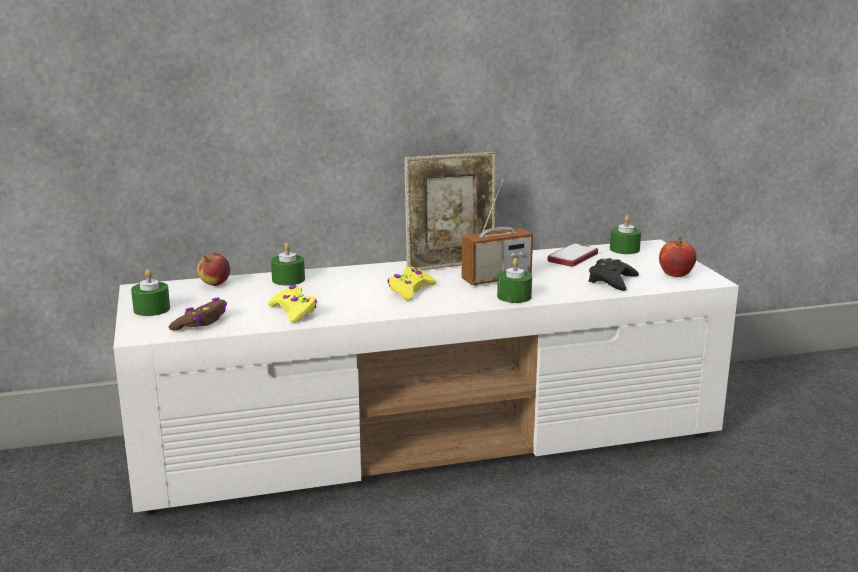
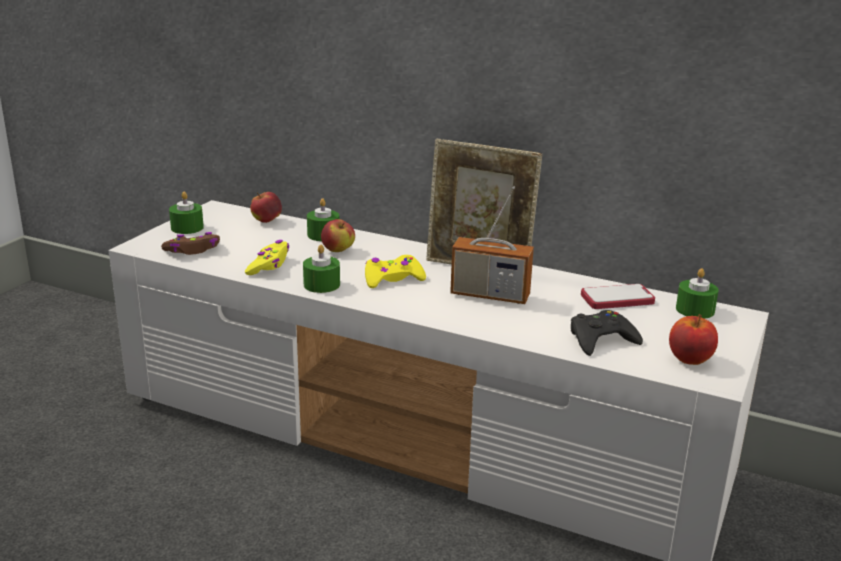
camera: 40 degrees right, 5 degrees up
(326, 286) = (338, 250): none -> apple
(514, 296) = (467, 319): green candle -> green candle (321, 285)

